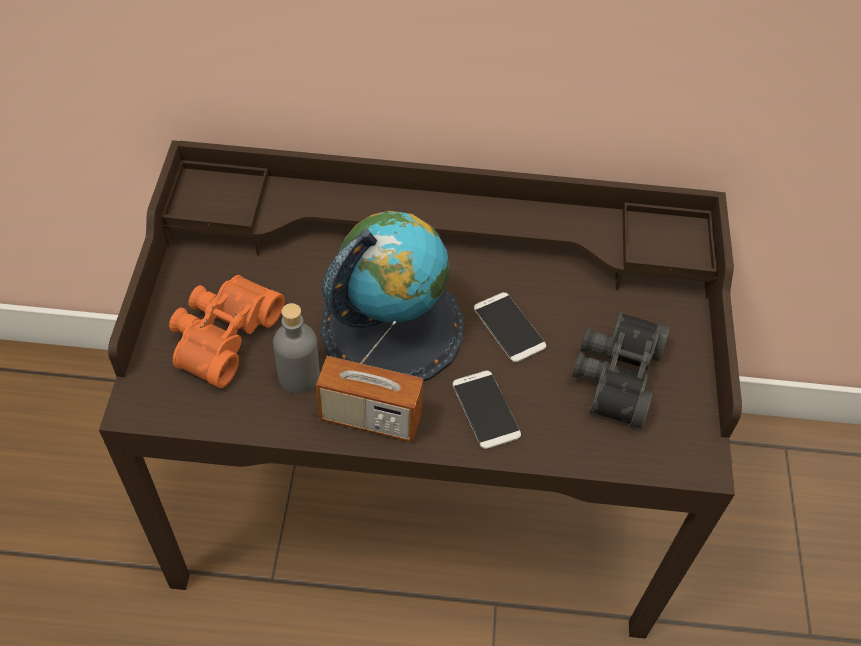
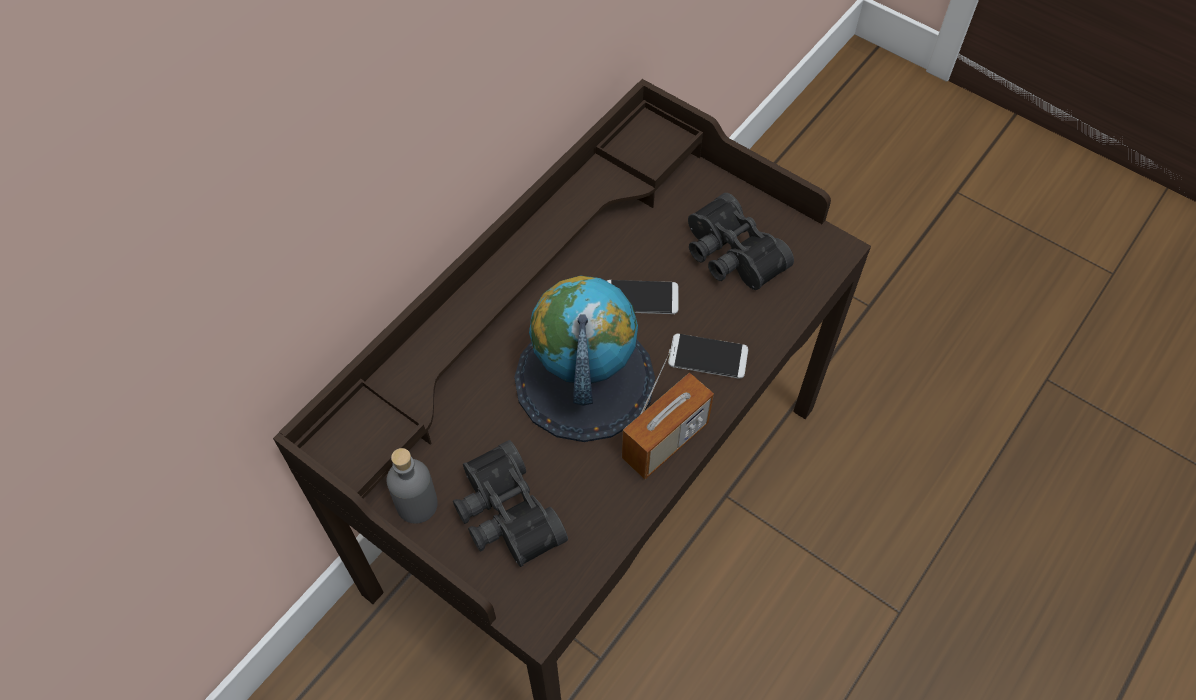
camera: 55 degrees left, 5 degrees up
(221, 335) = (504, 515): orange binoculars -> black binoculars
(299, 376) = (589, 474): grey bottle -> grey bottle (417, 504)

